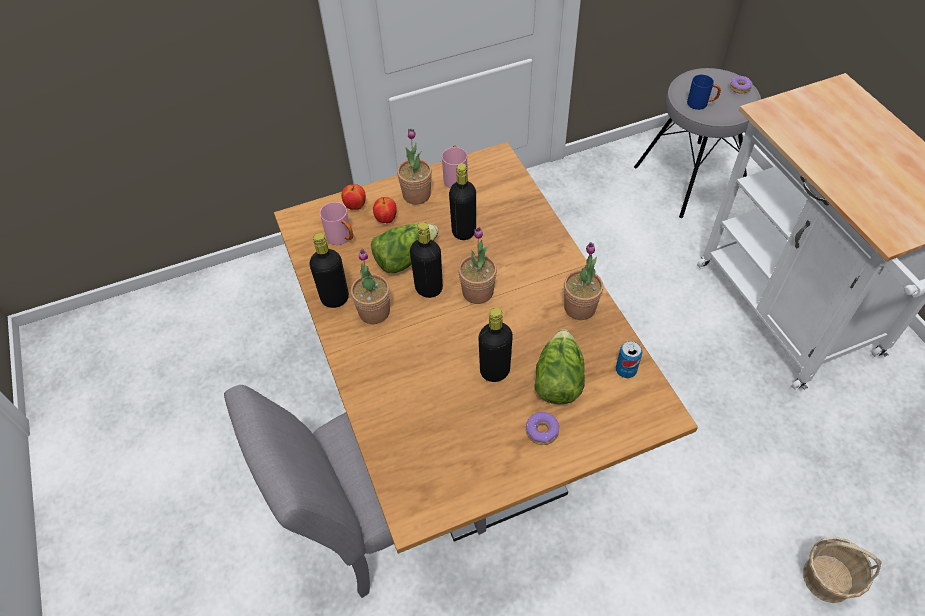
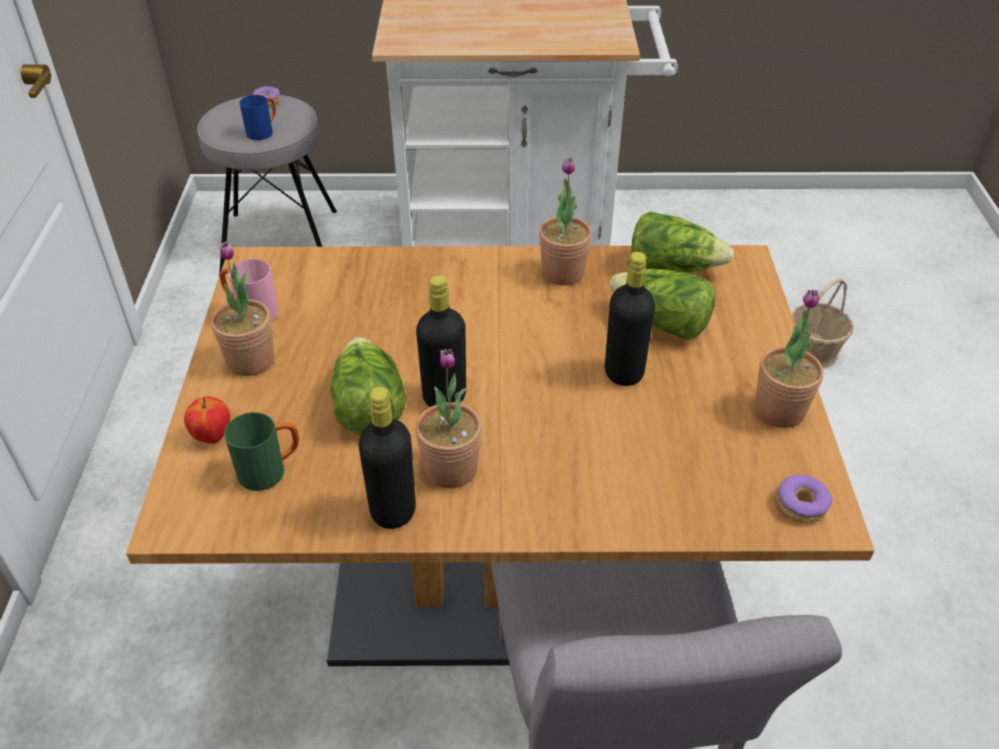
camera: 70 degrees left, 10 degrees down
(342, 238) = (271, 470): pink mug -> green mug
(386, 220) = (273, 407): apple -> none
(464, 231) = (363, 333): black bottle -> none
(478, 292) = (482, 351): potted plant -> potted plant (779, 411)
(542, 431) = (733, 359): donut -> donut (802, 505)
(625, 370) = (672, 268): can -> lettuce

